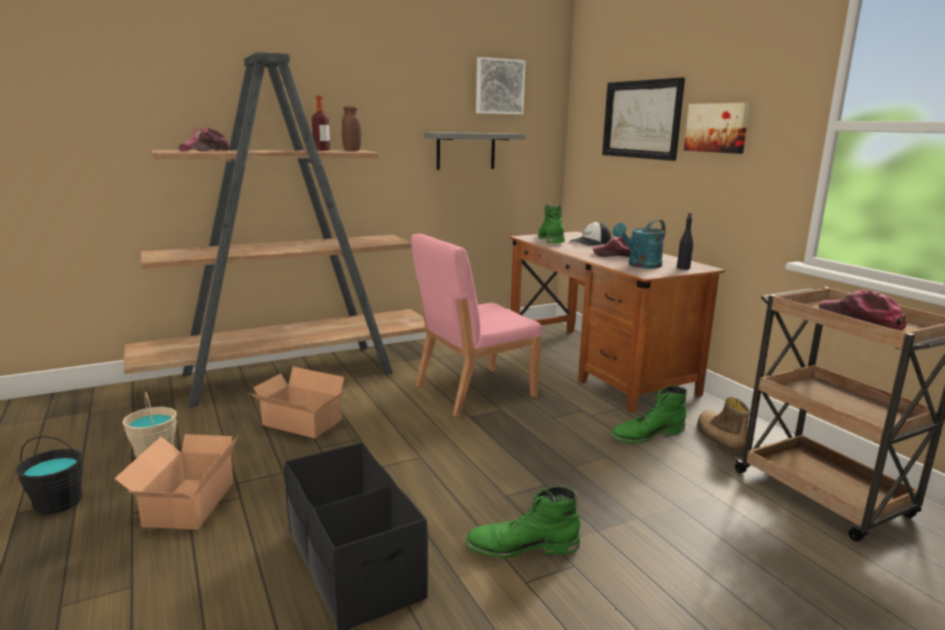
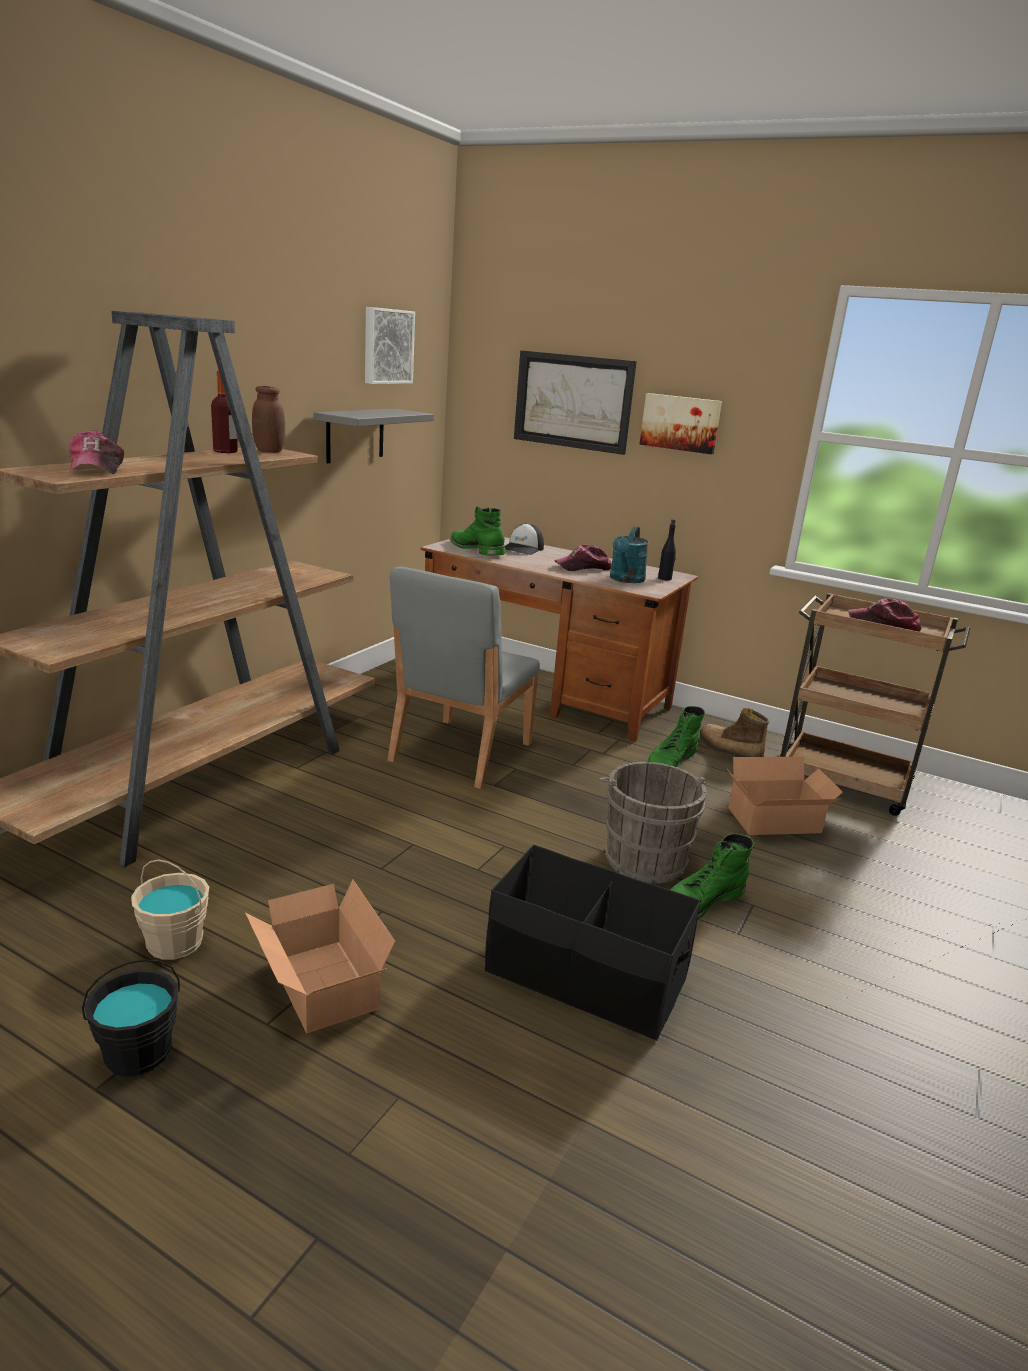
camera: 35 degrees left, 5 degrees up
(301, 424) = (318, 846): cardboard box -> cardboard box (777, 822)
(473, 391) = (459, 752): pink chair -> grey chair
(521, 497) = (643, 857): none -> grey bucket

